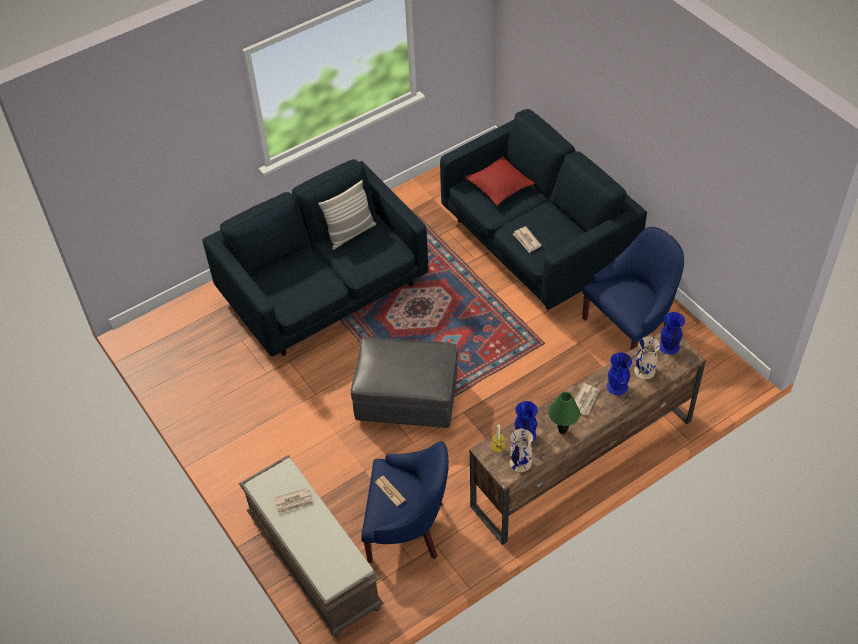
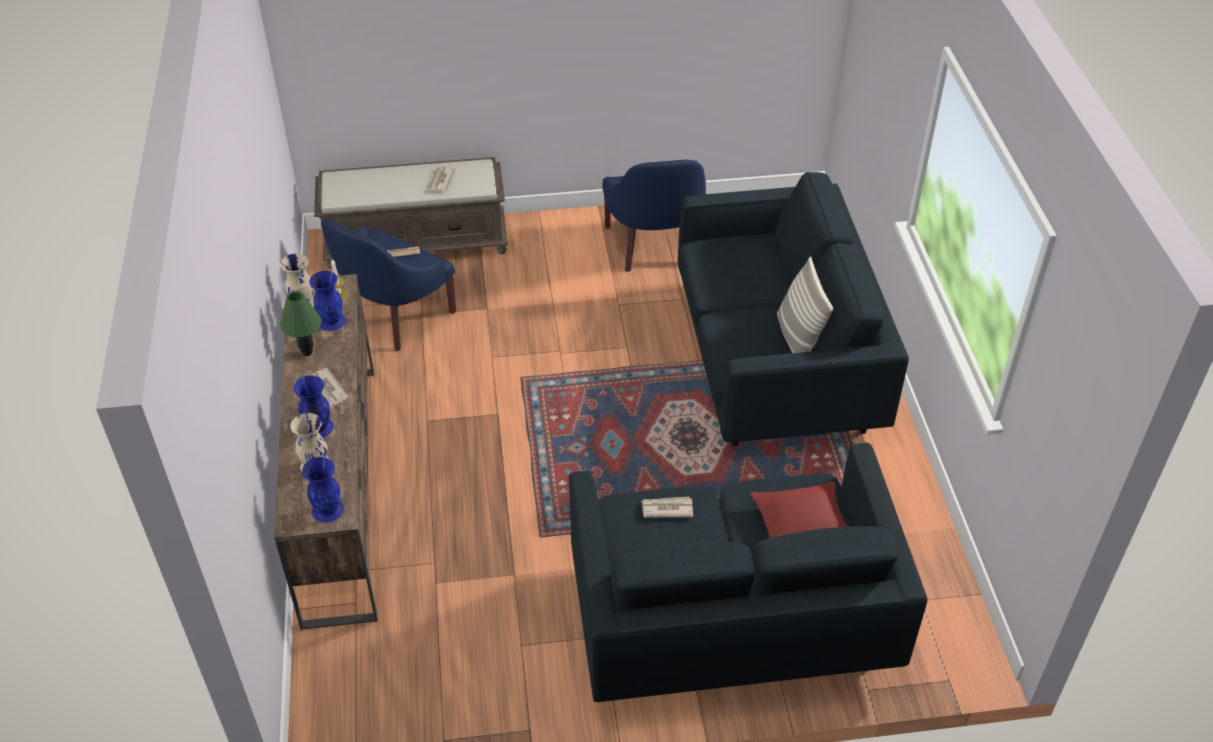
camera: 115 degrees right, 5 degrees down
(407, 400) = (552, 373): grey ottoman -> none
(630, 327) = (497, 648): blue armchair -> blue armchair (655, 246)

